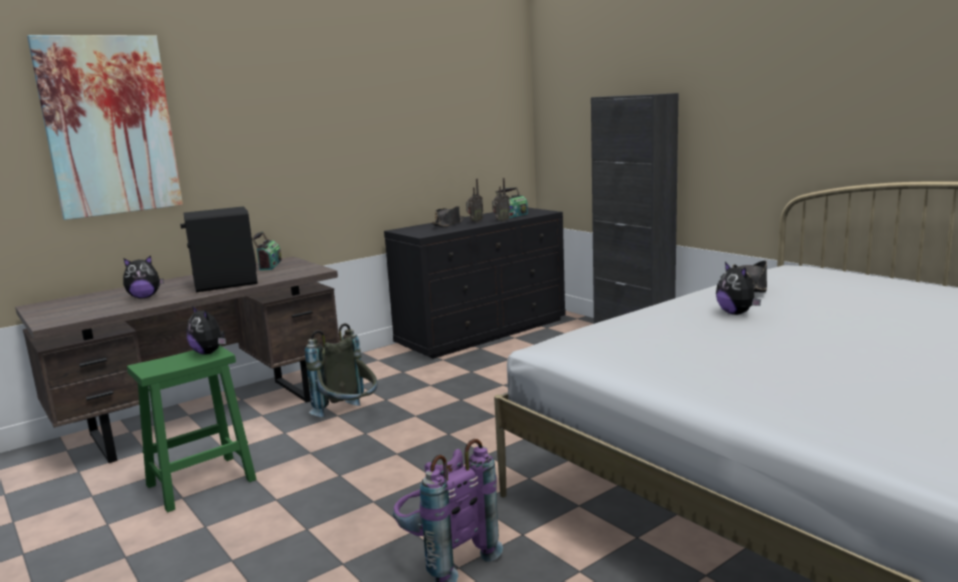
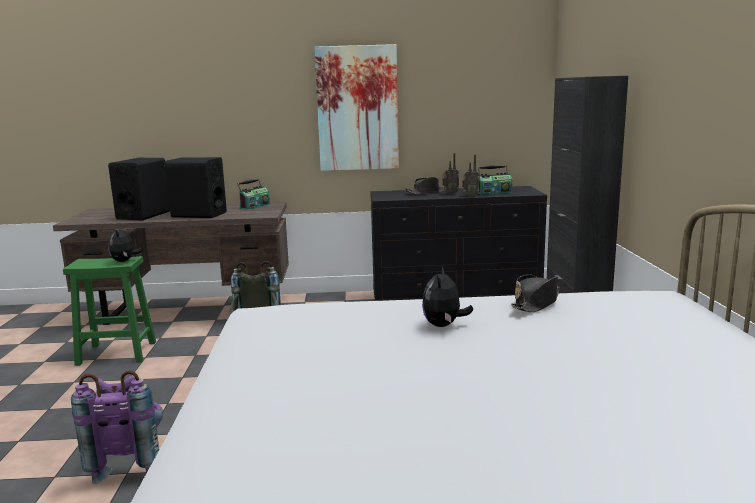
camera: 35 degrees right, 0 degrees up
(109, 126) = (153, 91): picture -> picture (357, 108)
(144, 297) = (144, 215): plush toy -> black speaker

